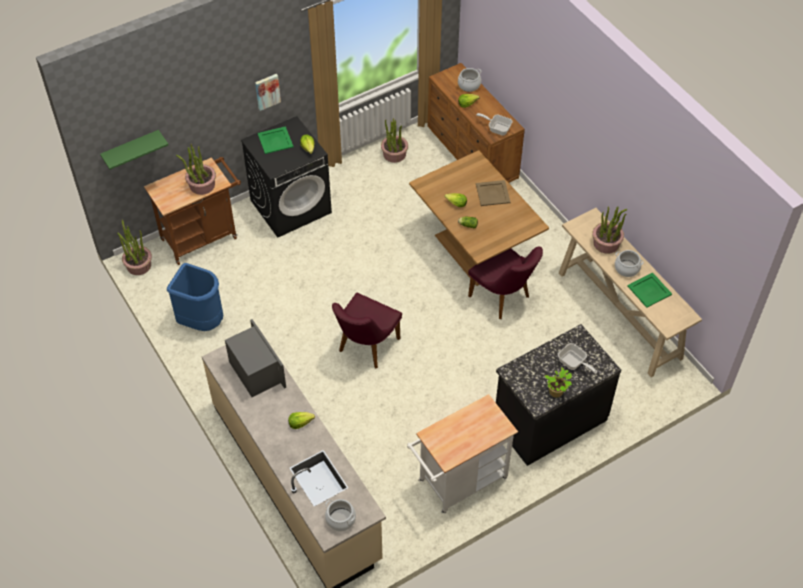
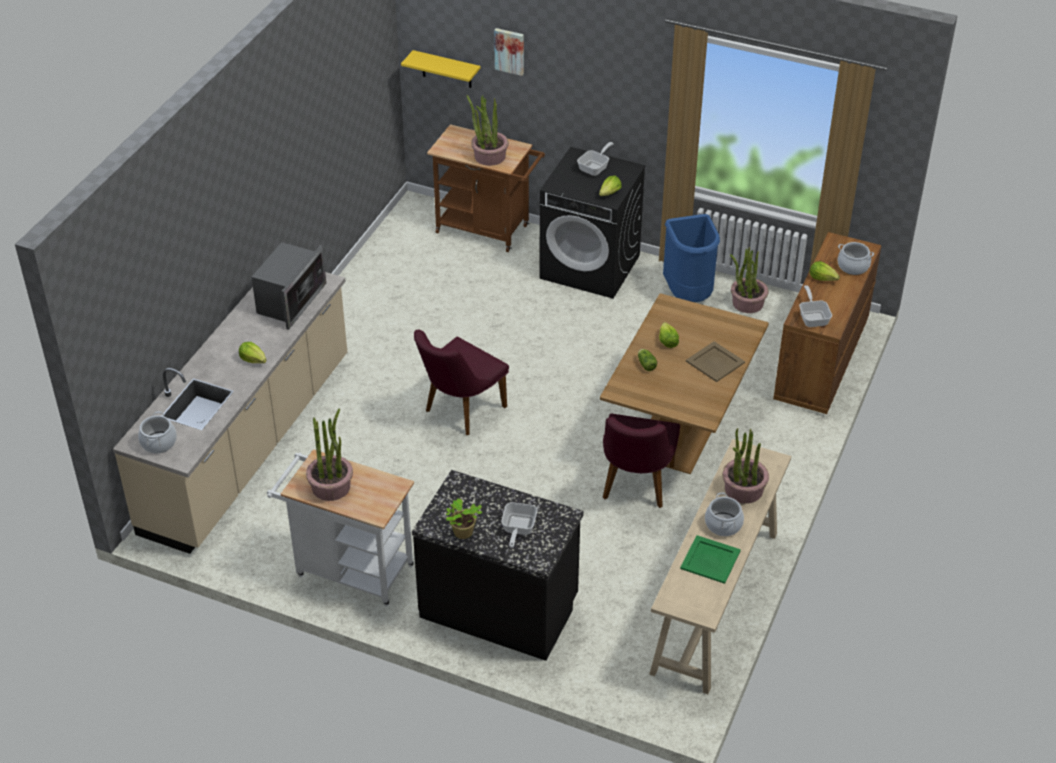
camera: 55 degrees right, 10 degrees down
(131, 149) = (446, 69): green shelf -> yellow shelf
(138, 265) = (410, 209): potted plant -> potted plant (331, 486)
(202, 321) = (383, 283): blue trash can -> blue trash can (688, 295)
(267, 91) = (616, 106): picture -> picture (510, 50)
(275, 140) = (595, 167): green tray -> frying pan
(365, 348) = (459, 411): purple chair -> purple chair turned 45 degrees counterclockwise

